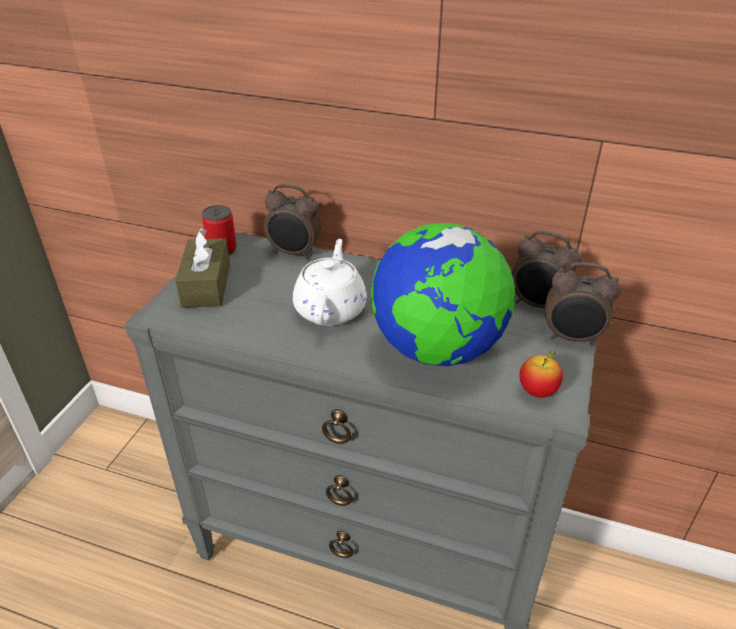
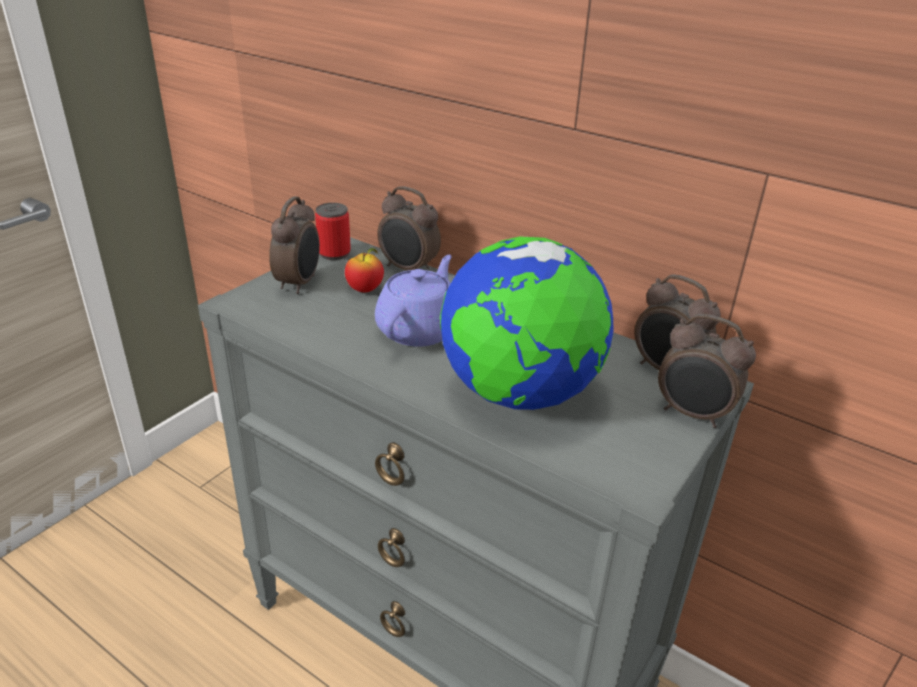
camera: 15 degrees right, 5 degrees down
(206, 285) = (299, 283): brown tissue box -> alarm clock
(331, 308) = (419, 329): white teapot -> purple teapot
(537, 391) = (619, 463): apple -> apple (365, 290)

